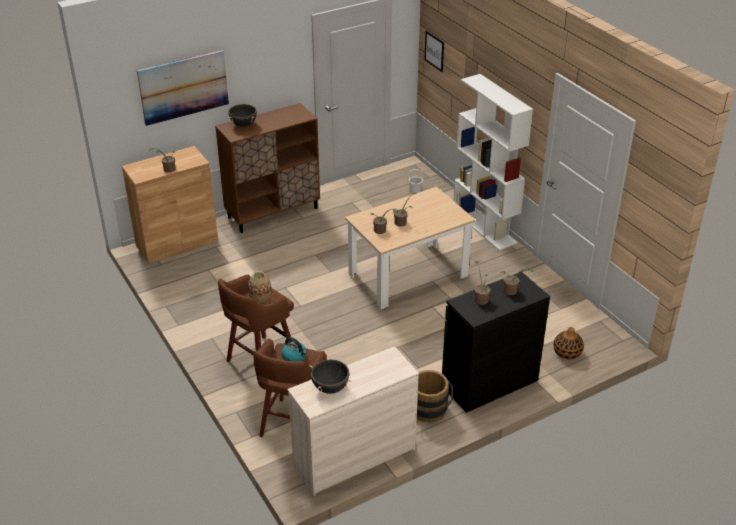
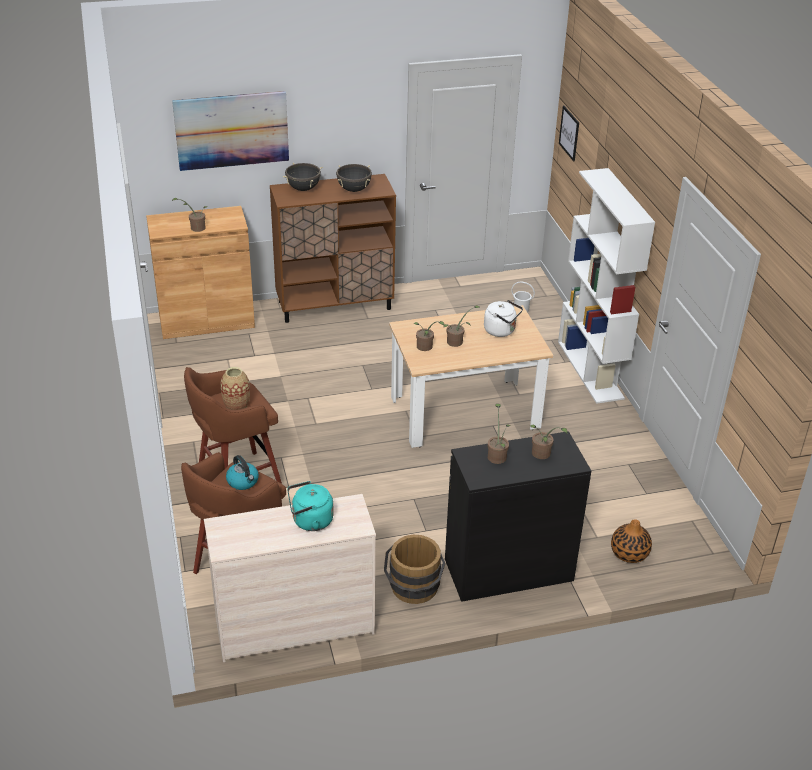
camera: 15 degrees right, 0 degrees up
(330, 388) = (256, 529): black cooking pot -> black cooking pot (354, 189)
(367, 374) = (310, 521): none -> turquoise kettle
(430, 208) = (501, 331): none -> white kettle

